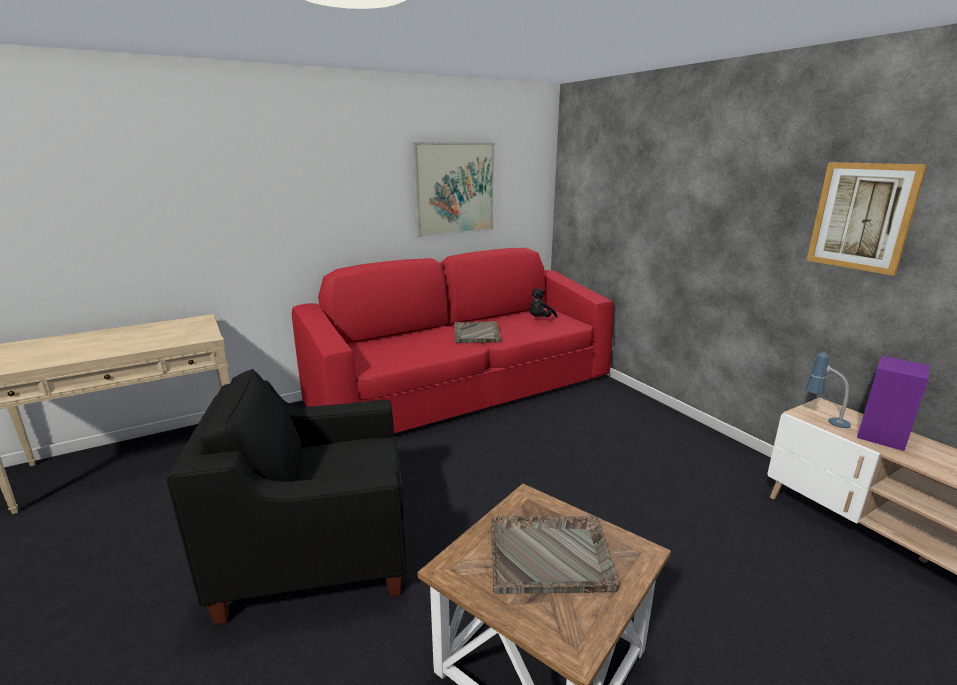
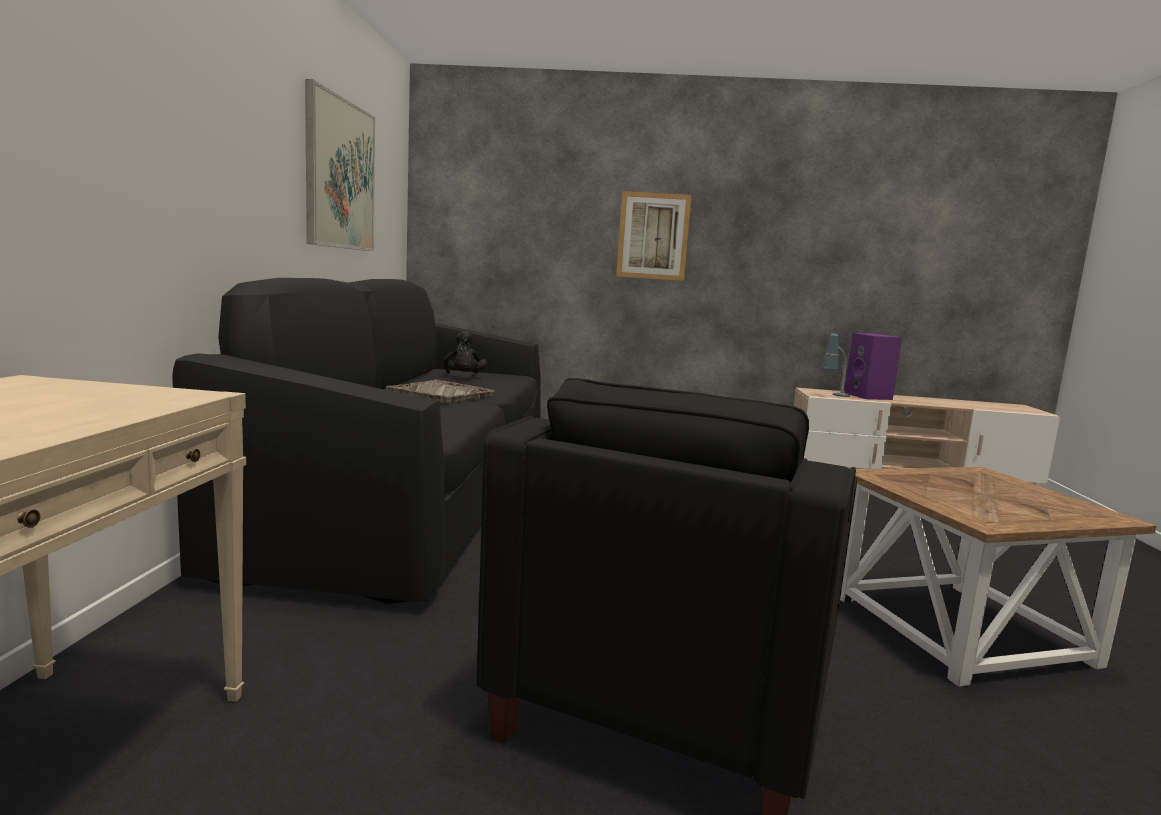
camera: 55 degrees left, 10 degrees down
(464, 390) = (417, 494): red sofa -> black sofa
(551, 555) = (976, 491): grey tray -> none
(861, 217) = (809, 224): picture -> picture (653, 236)

